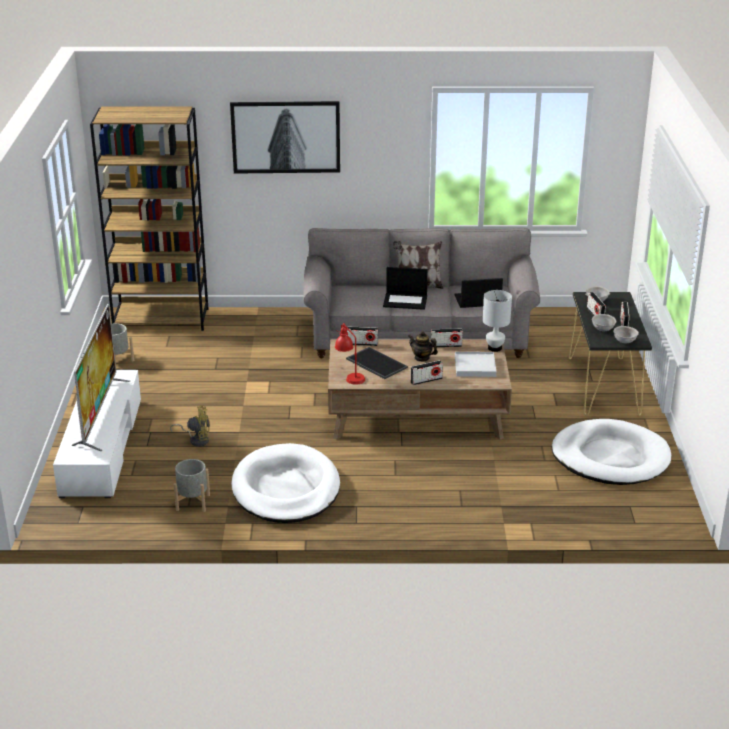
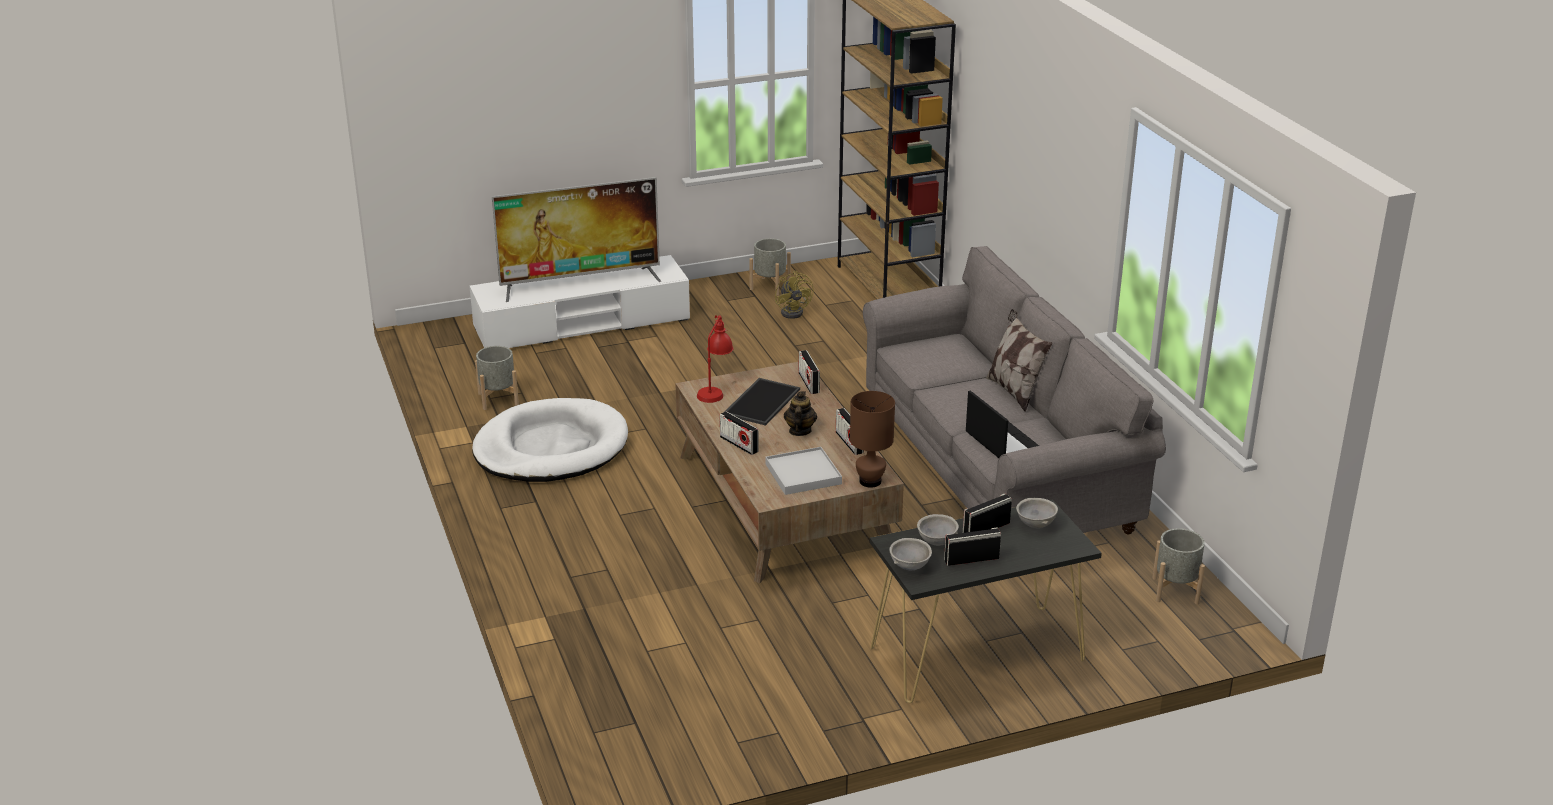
camera: 70 degrees right, 0 degrees up
(196, 440) = (627, 371): yellow fan -> yellow fan (794, 311)
(286, 136) = (1016, 107): picture -> none
(405, 301) = (954, 389): laptop -> none
(495, 348) = (870, 481): white table lamp -> brown table lamp
(569, 320) = (1175, 590): none -> grey planter
(610, 457) = (761, 688): white dog bed -> none

